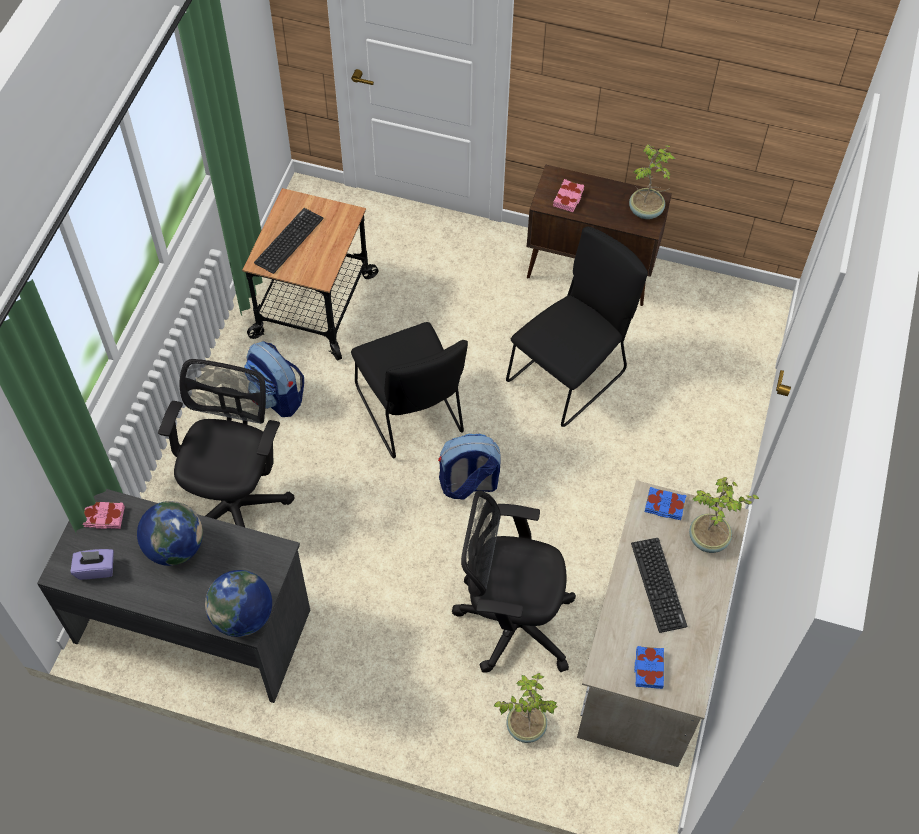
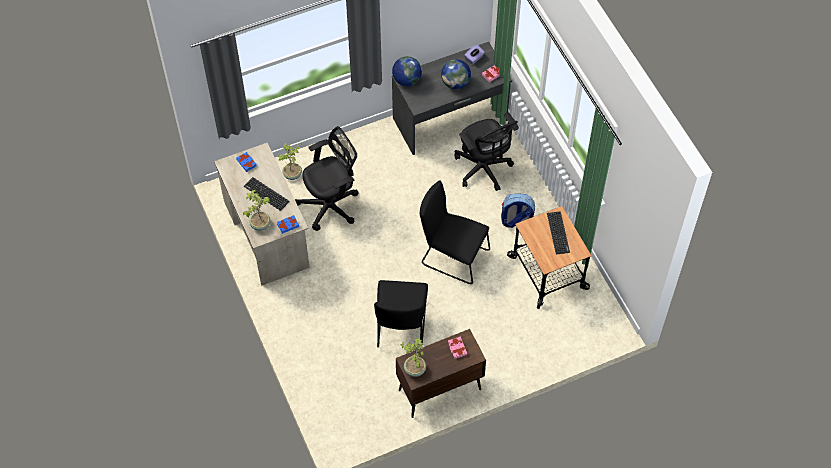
camera: 140 degrees right, 0 degrees up
(468, 484) = (399, 245): backpack -> none

